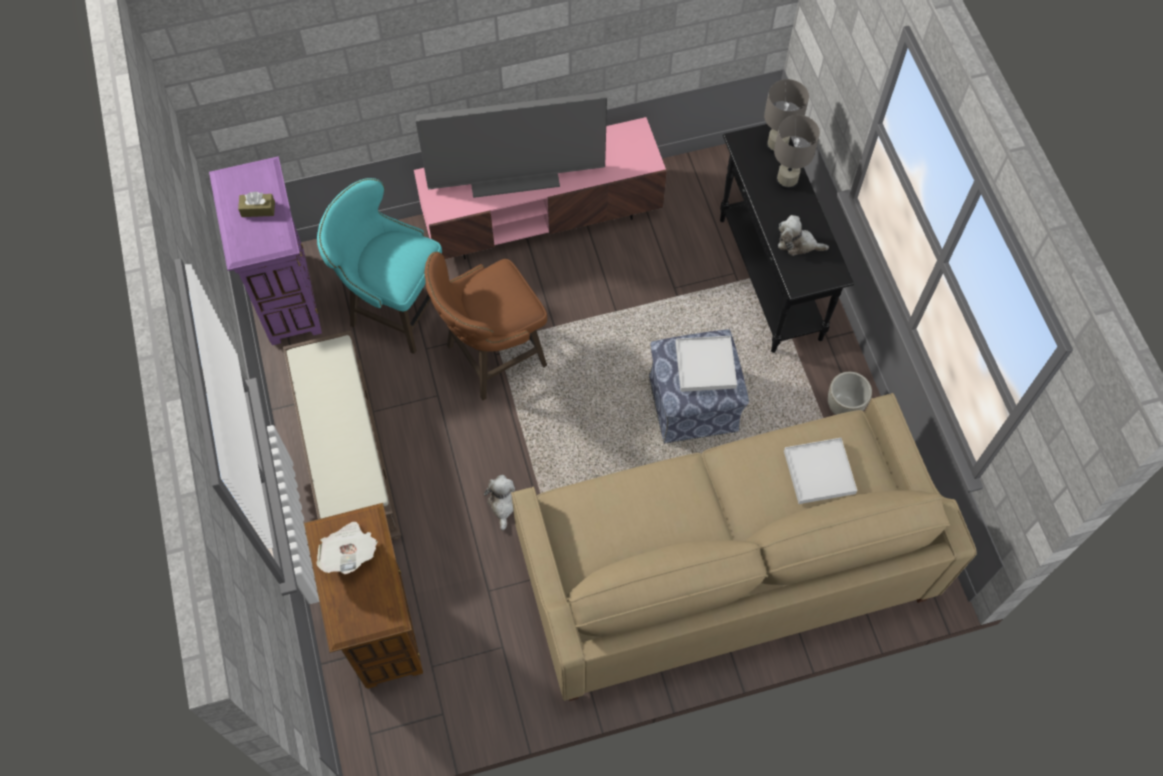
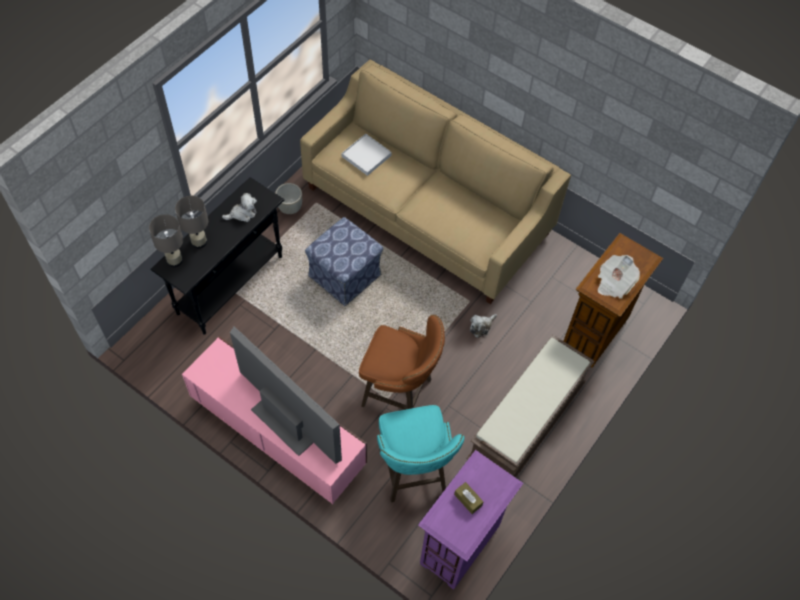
camera: 130 degrees left, 5 degrees down
(705, 365) = (340, 244): white tray -> none
(798, 243) = (242, 213): plush toy -> plush toy turned 90 degrees counterclockwise

